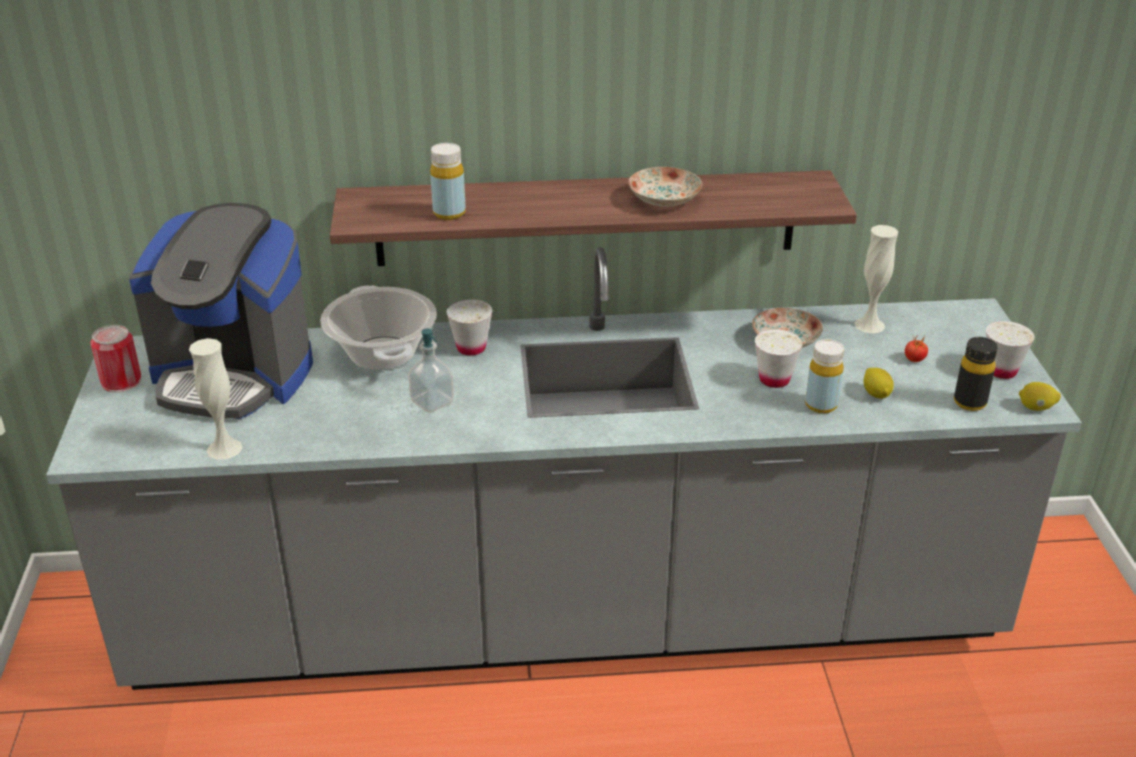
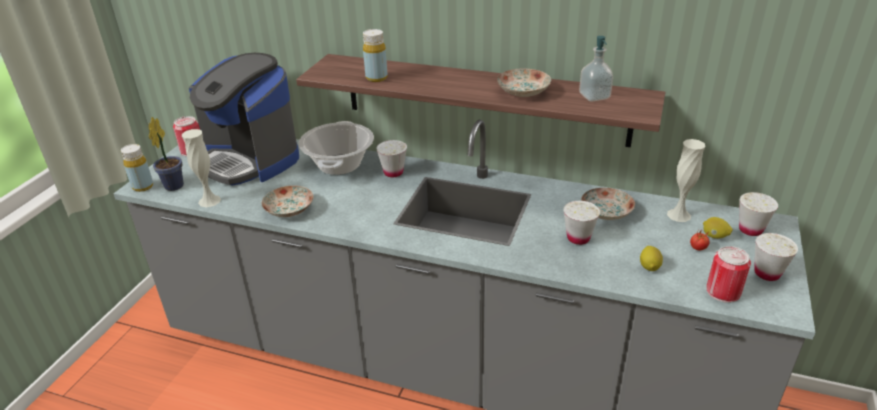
camera: 25 degrees right, 0 degrees up
(142, 438) = (175, 184): none -> potted plant
(363, 433) = (289, 210): none -> plate
(432, 402) = (344, 200): soap dispenser -> soap dispenser (594, 96)
(821, 405) = (600, 264): yellow bottle -> yellow bottle (143, 186)
(956, 325) = (750, 229): none -> white cup
(969, 402) = (723, 291): black bottle -> can
(1036, 408) = (779, 310): lemon -> lemon (714, 236)

